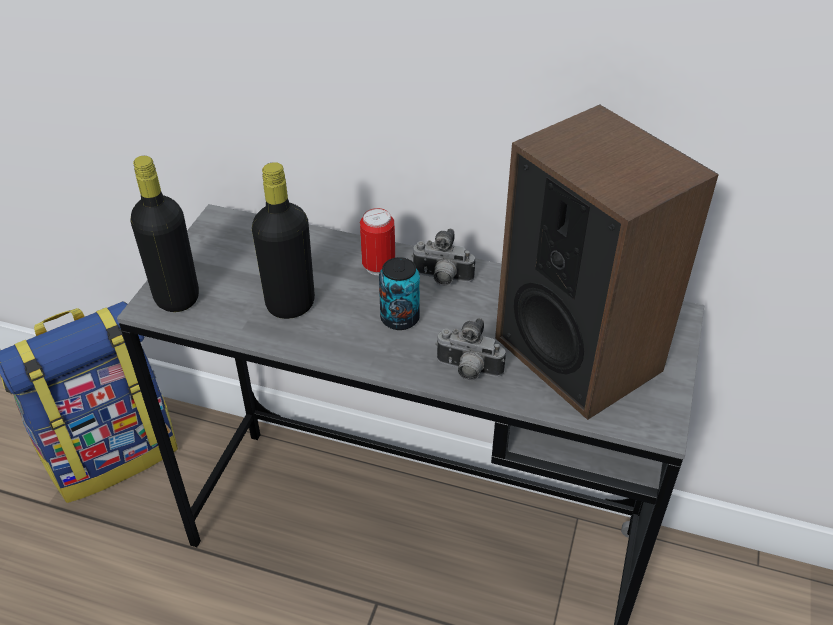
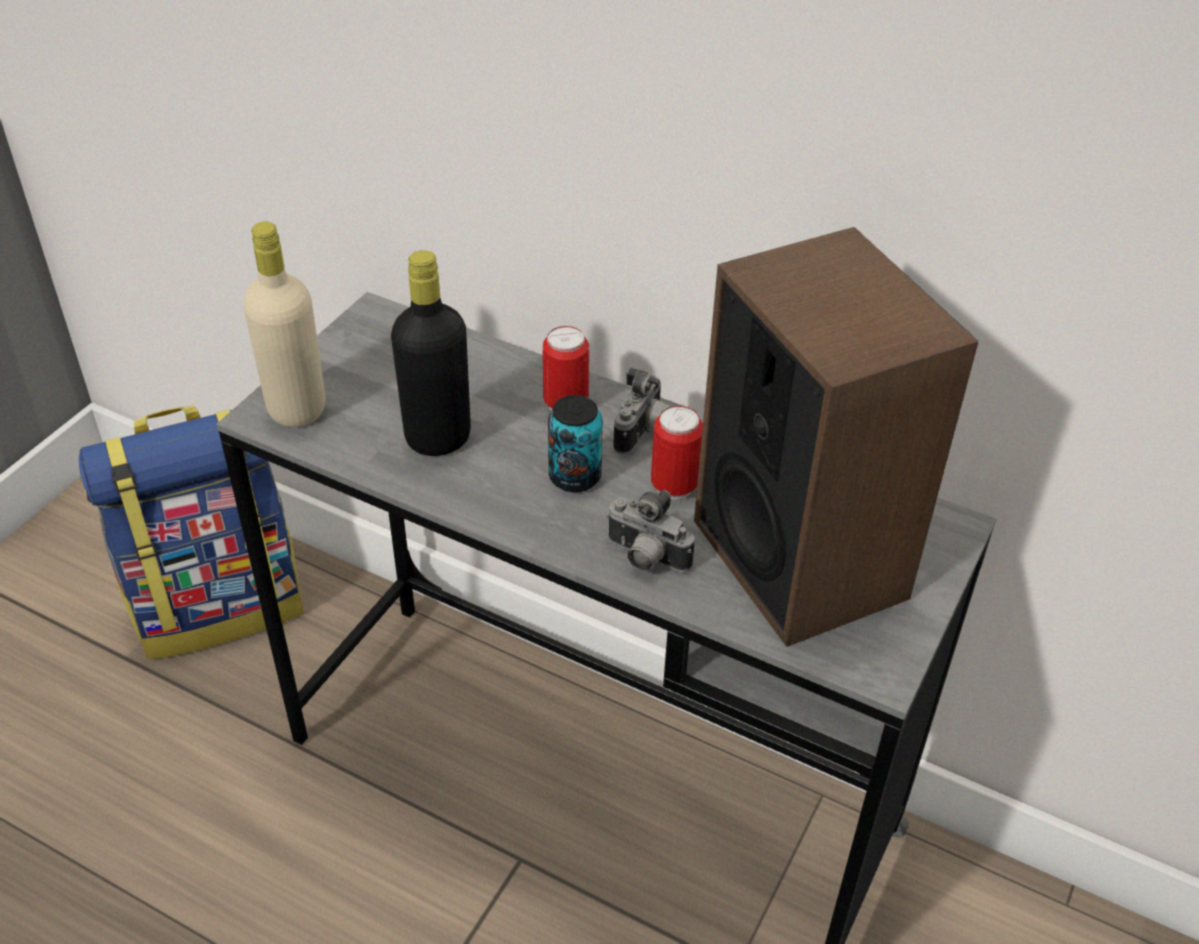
camera: 10 degrees right, 0 degrees up
(177, 297) = (297, 409): black bottle -> beige bottle
(441, 279) = (644, 433): camera -> camera turned 90 degrees counterclockwise
(473, 315) = (674, 486): none -> can

